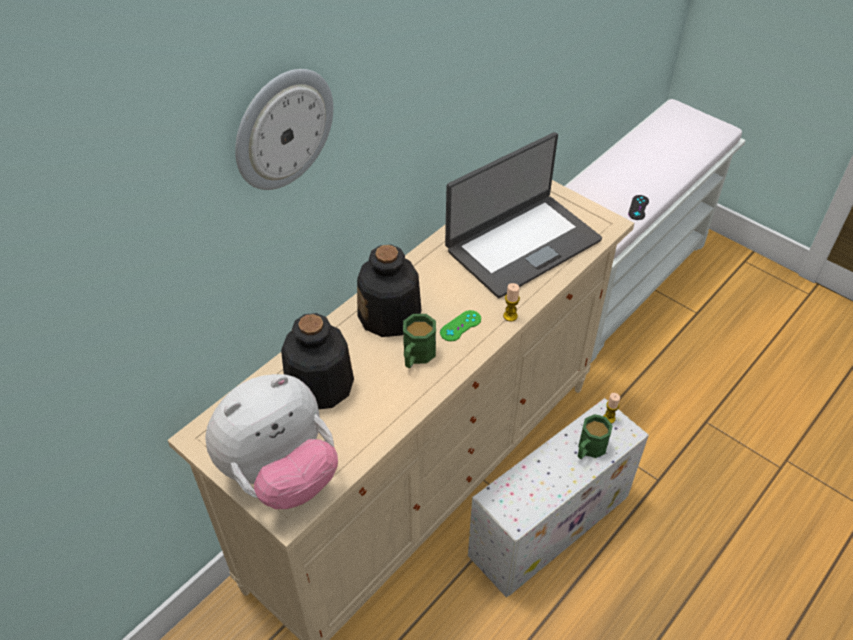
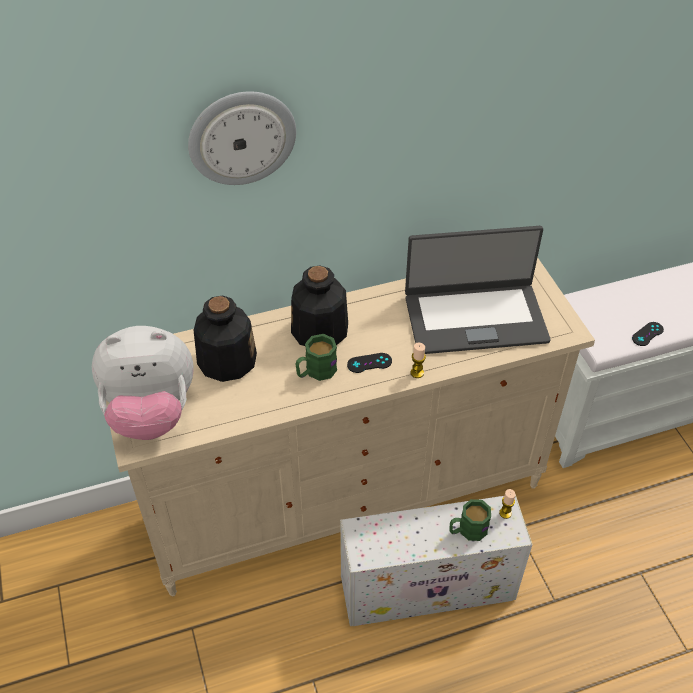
camera: 30 degrees right, 0 degrees up
(460, 326) = (369, 363): green game controller -> black game controller

